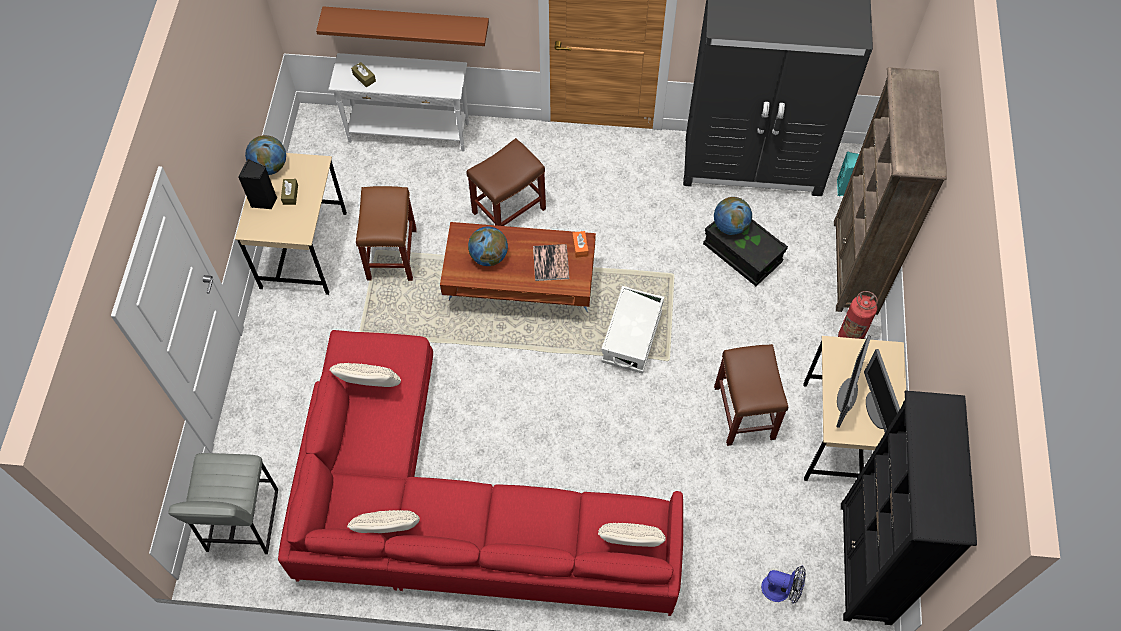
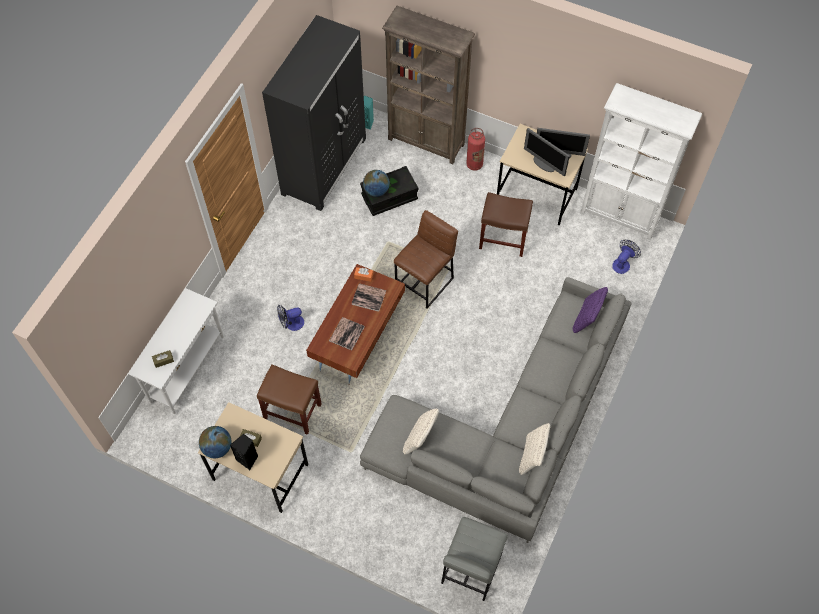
camera: 70 degrees left, 0 degrees up
(242, 521) = (471, 569): grey chair -> grey chair turned 90 degrees clockwise
(407, 22) = (149, 304): brown shelf -> none
(453, 509) = (509, 428): red sofa -> grey sofa
(489, 256) = (346, 334): globe -> book
(508, 211) = (291, 324): brown stool -> fan
(629, 544) = (586, 319): beige pillow -> purple pillow
(631, 337) = (425, 282): white storage box -> brown chair
(865, 563) = (620, 215): black bookcase -> white bookcase

